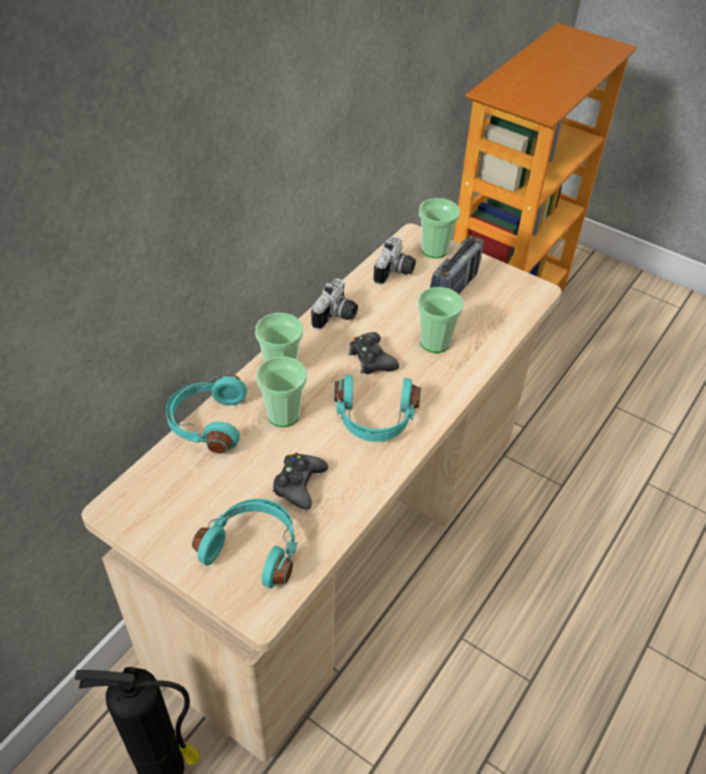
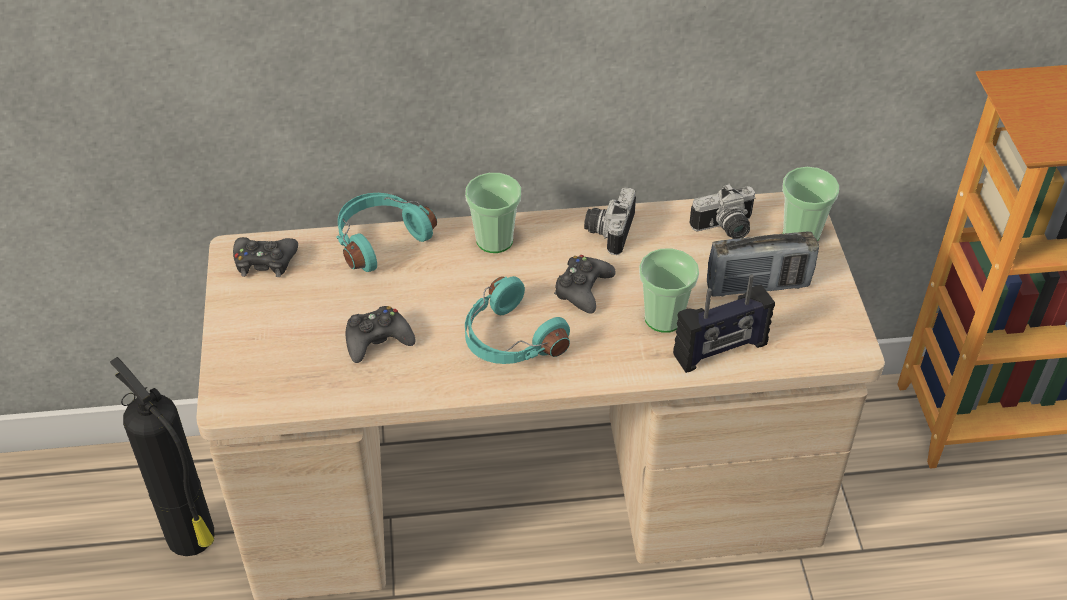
camera: 50 degrees right, 0 degrees up
(147, 498) = (265, 261): none -> black game controller
(254, 548) = (282, 357): turquoise headphones -> none
(283, 415) = (443, 278): cup -> none
(337, 317) = (607, 230): camera -> camera turned 120 degrees clockwise
(485, 337) = (720, 350): none -> radio

